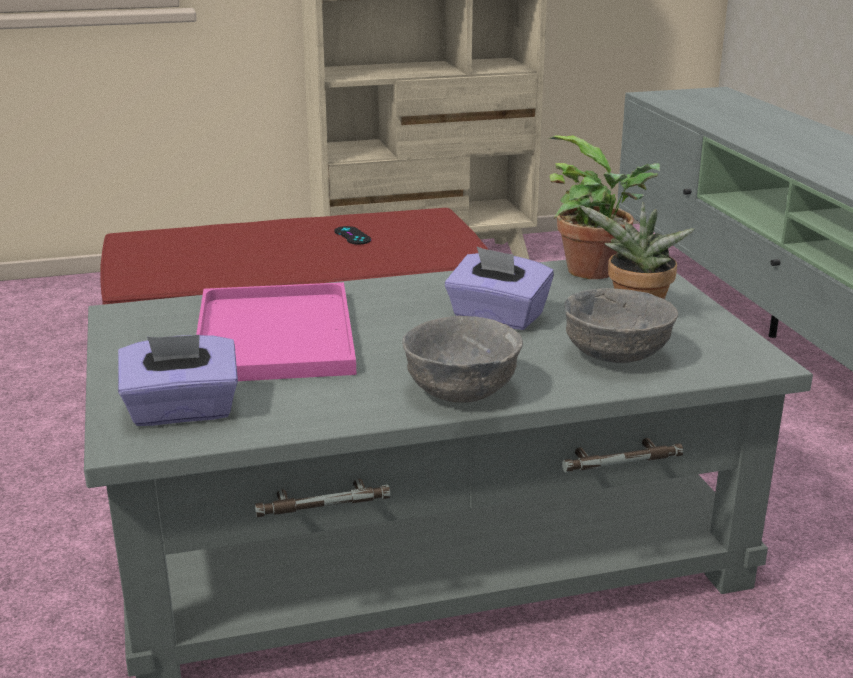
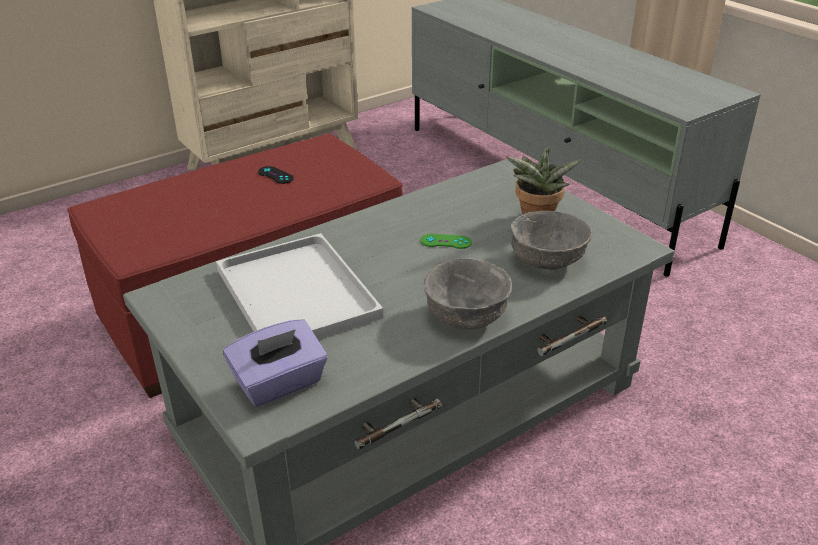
camera: 20 degrees left, 10 degrees up
(277, 337) = (300, 294): pink tray -> white tray
(497, 317) = (446, 242): purple tissue box -> green game controller
(598, 272) = (487, 184): potted plant -> none

